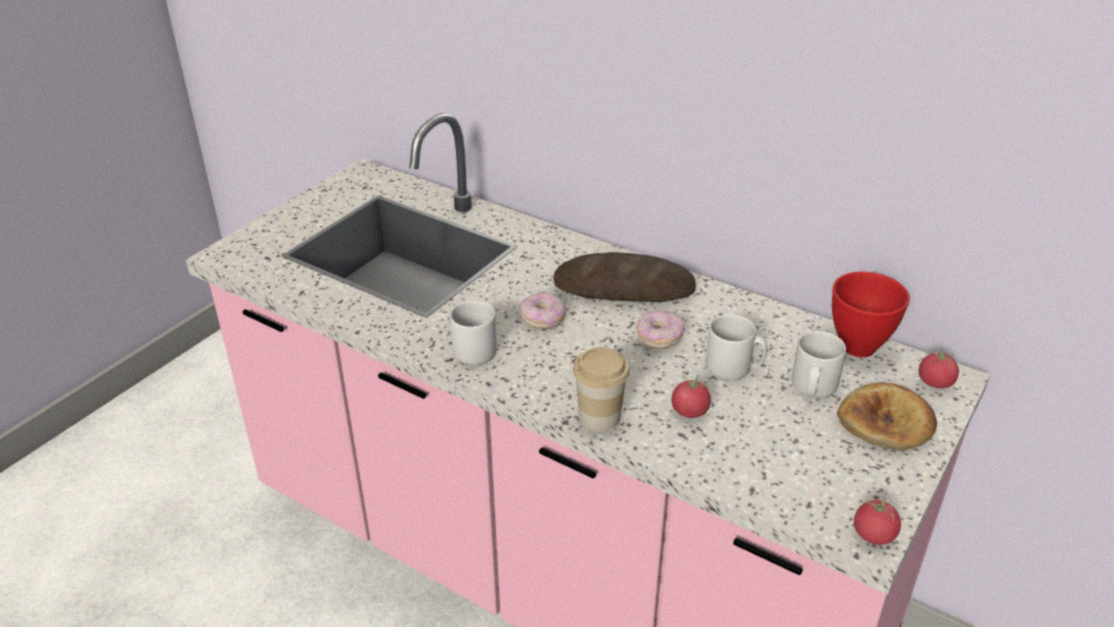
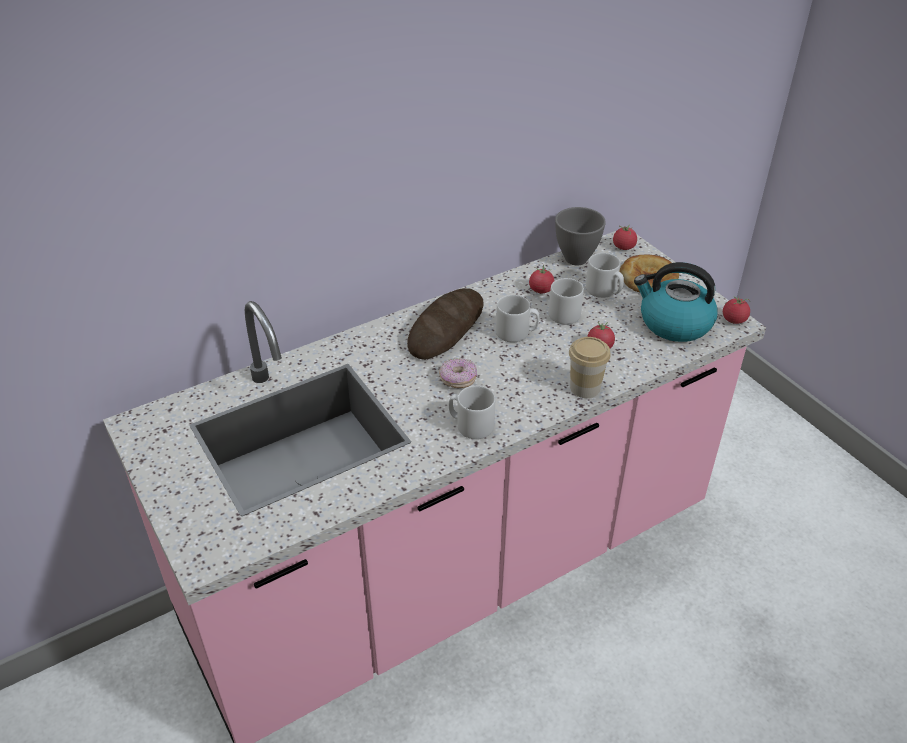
camera: 65 degrees left, 5 degrees up
(659, 338) = (516, 333): donut -> grey mug
(761, 335) = (541, 290): none -> tomato
(803, 470) = (674, 323): none -> kettle
(857, 346) = (574, 259): red bowl -> grey bowl

